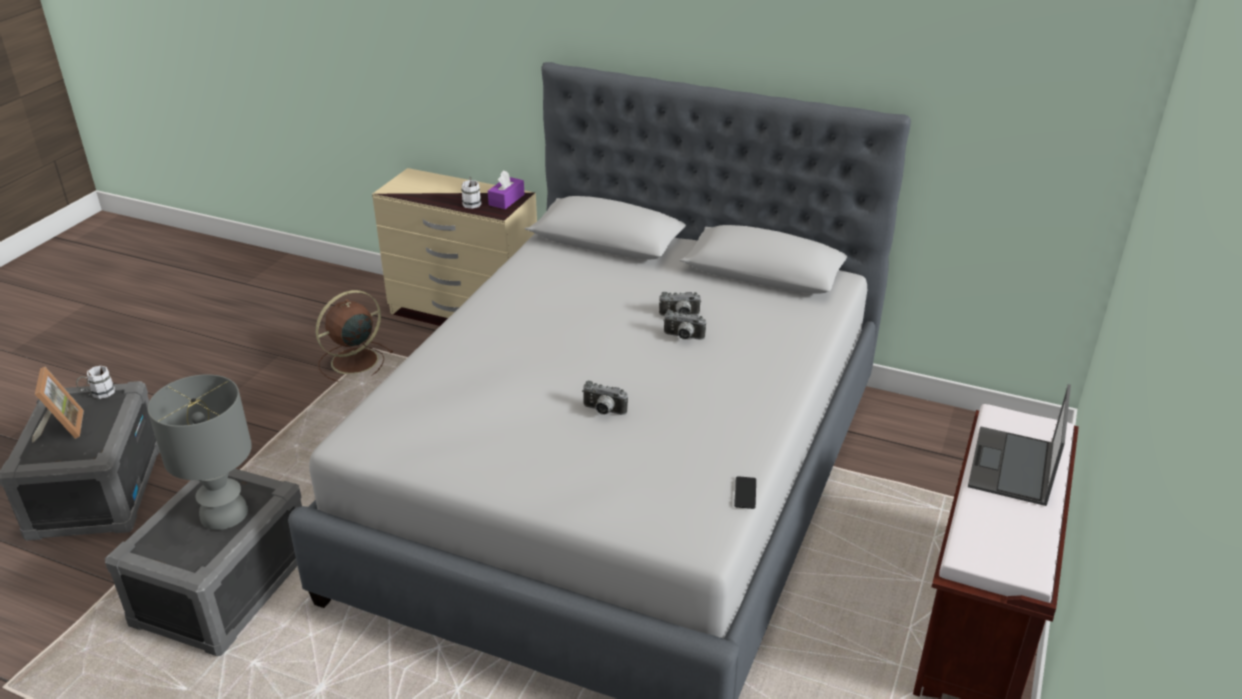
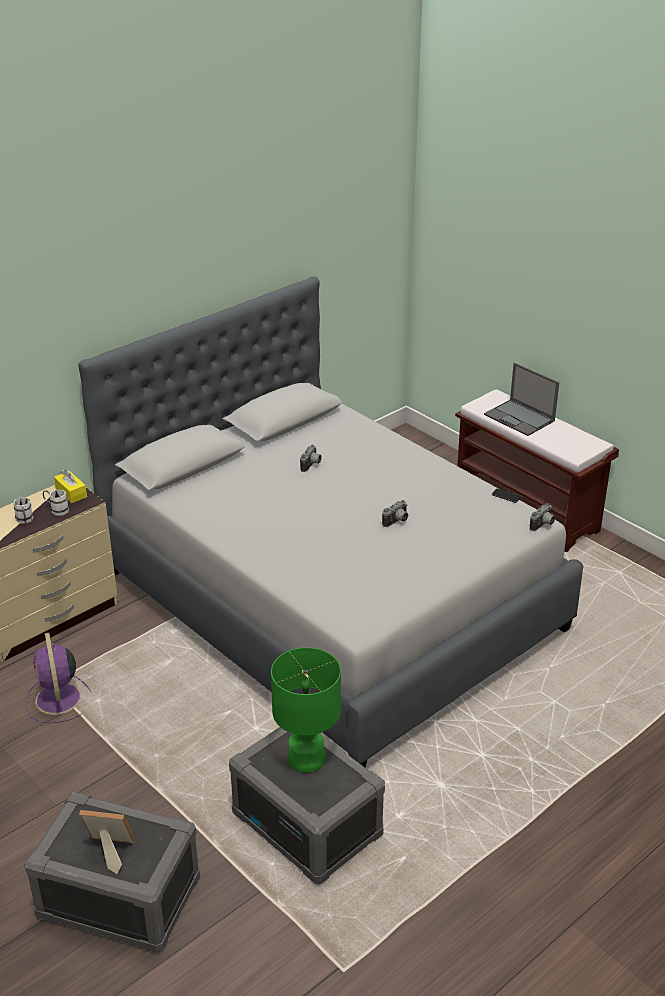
camera: 65 degrees left, 0 degrees up
(98, 394) = (71, 823): white mug -> white mug (25, 521)
(225, 514) = (307, 757): grey table lamp -> green table lamp
(353, 362) = (58, 700): brown fan -> purple fan
(506, 200) = (71, 493): purple tissue box -> yellow tissue box
(683, 337) = (338, 471): camera -> camera (543, 525)

